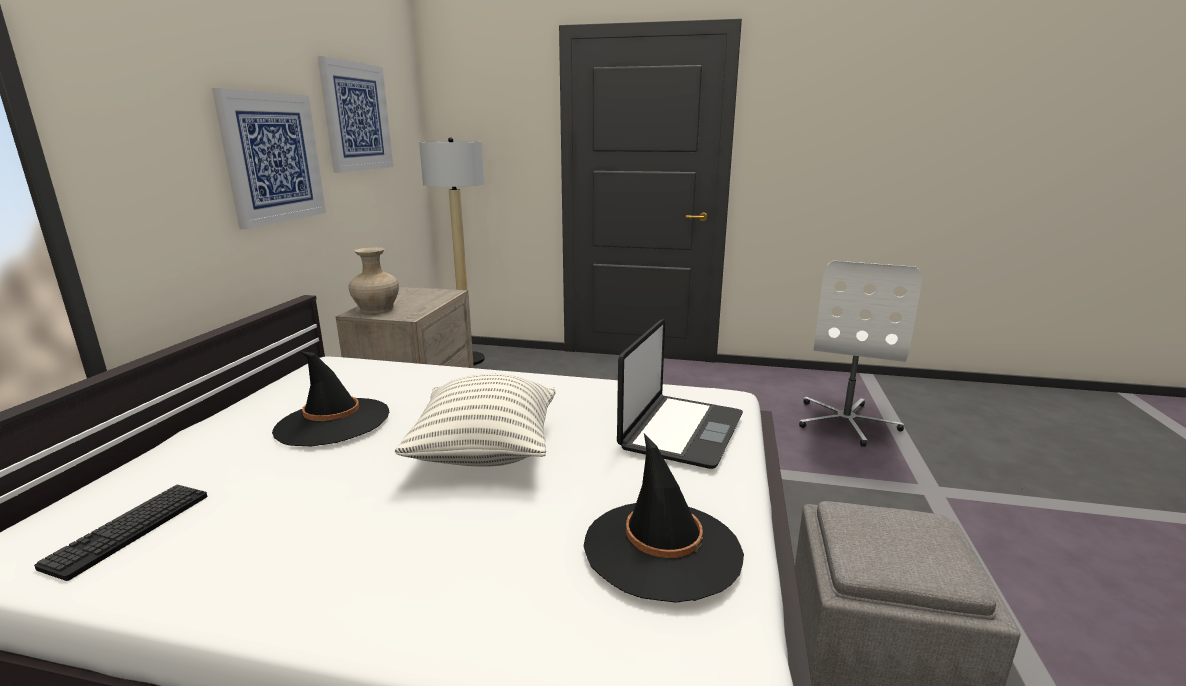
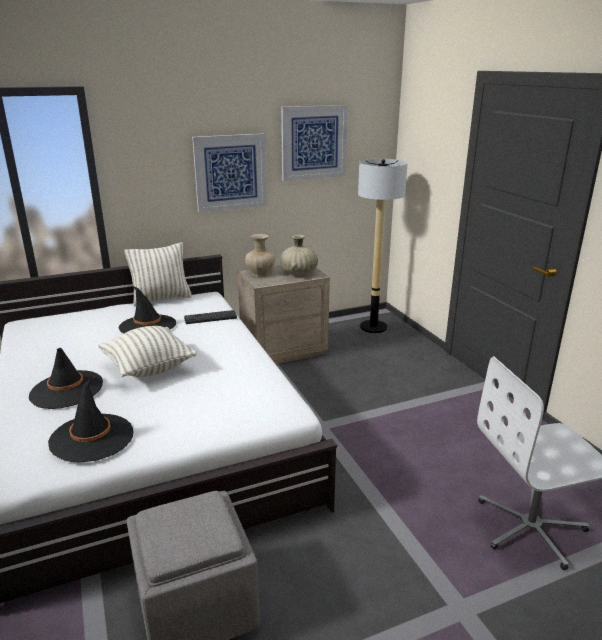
camera: 55 degrees right, 5 degrees up
(129, 529) = (44, 333): keyboard -> keyboard (210, 318)
(257, 392) = (161, 299): none -> pillow
(424, 296) = (298, 273): none -> beige vase
(449, 545) = (66, 390): none -> black hat
(680, 431) = (221, 410): laptop -> none

